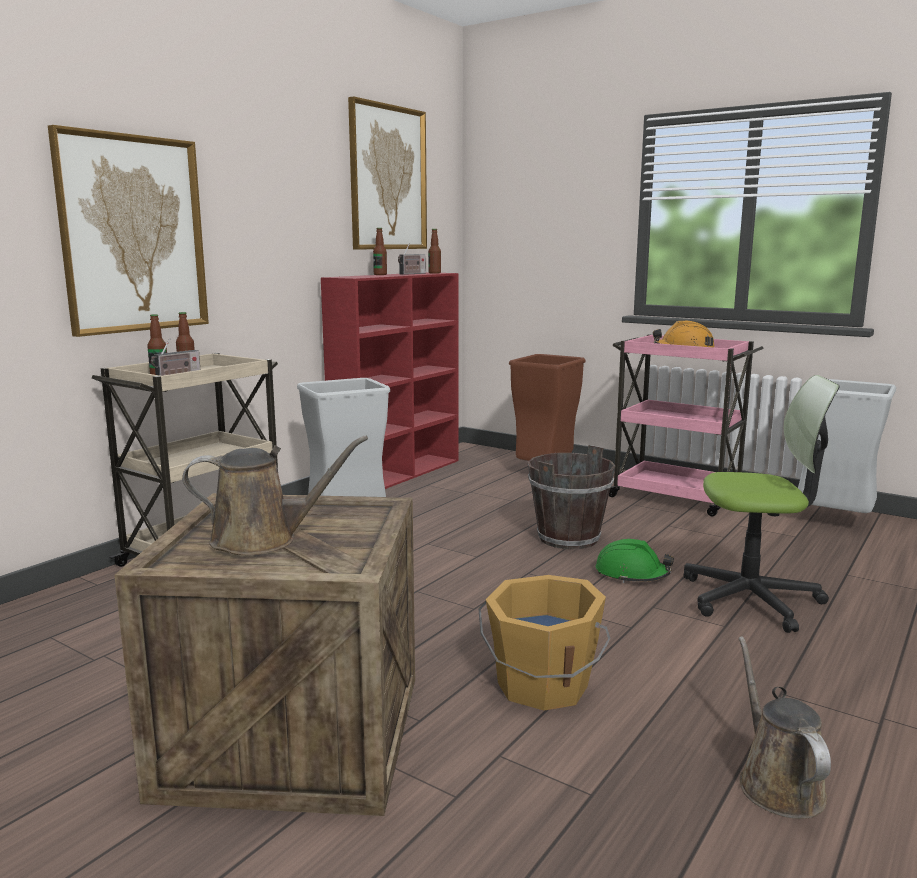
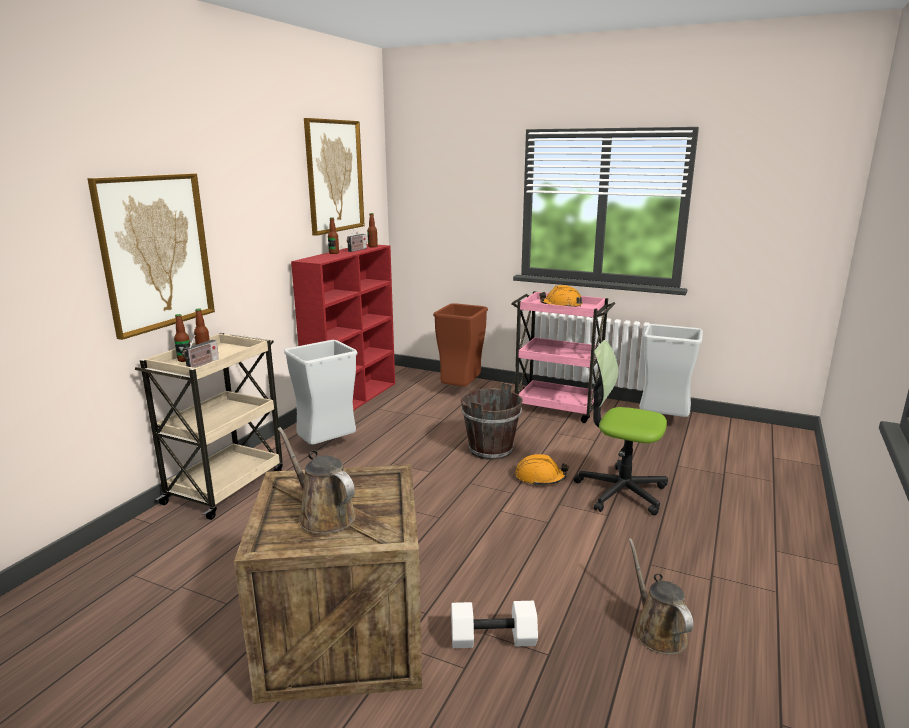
camera: 10 degrees left, 5 degrees up
(263, 539) = (323, 515): brown watering can -> brown watering can turned 120 degrees counterclockwise
(508, 765) = (492, 640): none -> white dumbbell
(542, 686) = (500, 576): orange bucket -> none
(632, 574) = (540, 478): green hard hat -> orange hard hat
(751, 599) = (621, 491): office chair -> office chair turned 150 degrees counterclockwise

